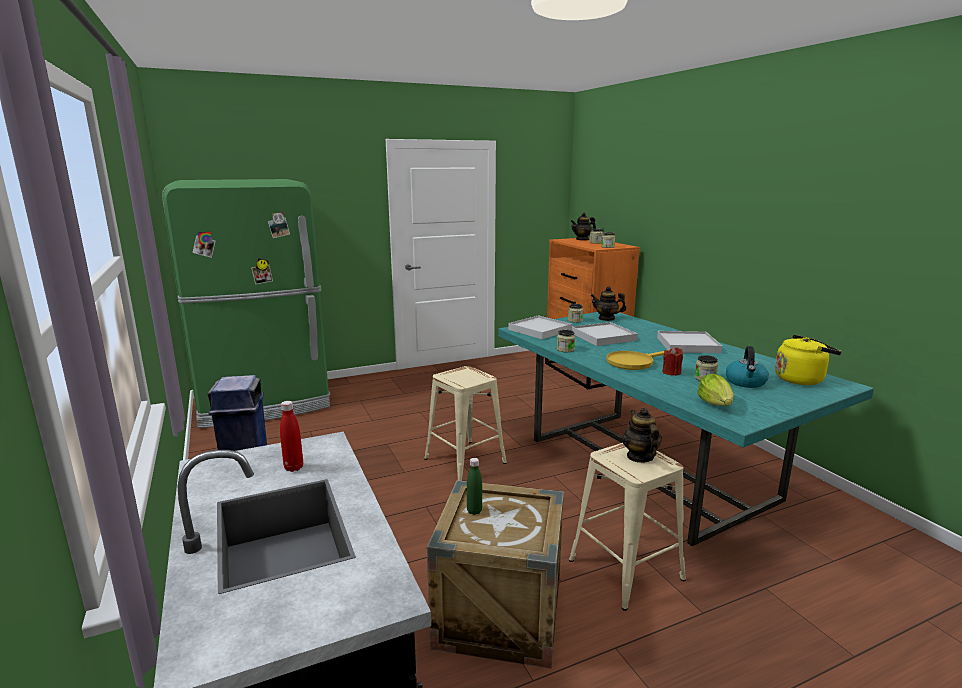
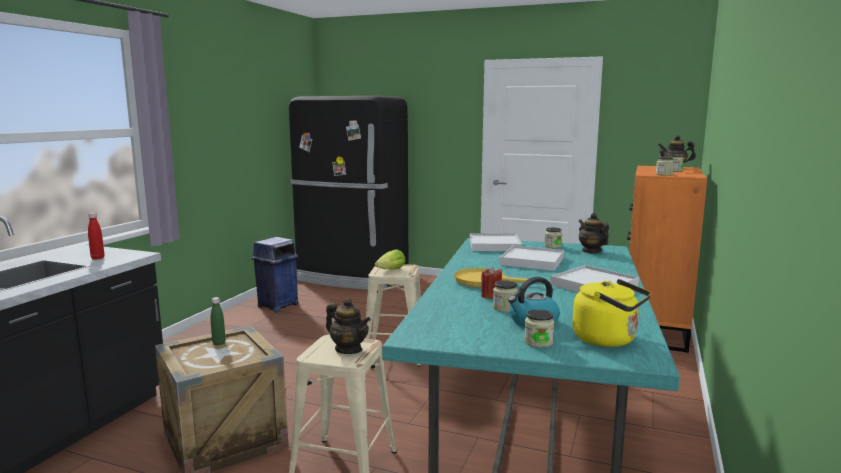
camera: 45 degrees right, 5 degrees down
(265, 404) = (352, 277): green fridge -> black fridge
(565, 349) = (463, 261): jar -> jar (538, 342)
(640, 457) = (348, 349): teapot -> teapot turned 90 degrees clockwise
(716, 404) = (440, 323): lettuce -> lettuce (391, 270)

